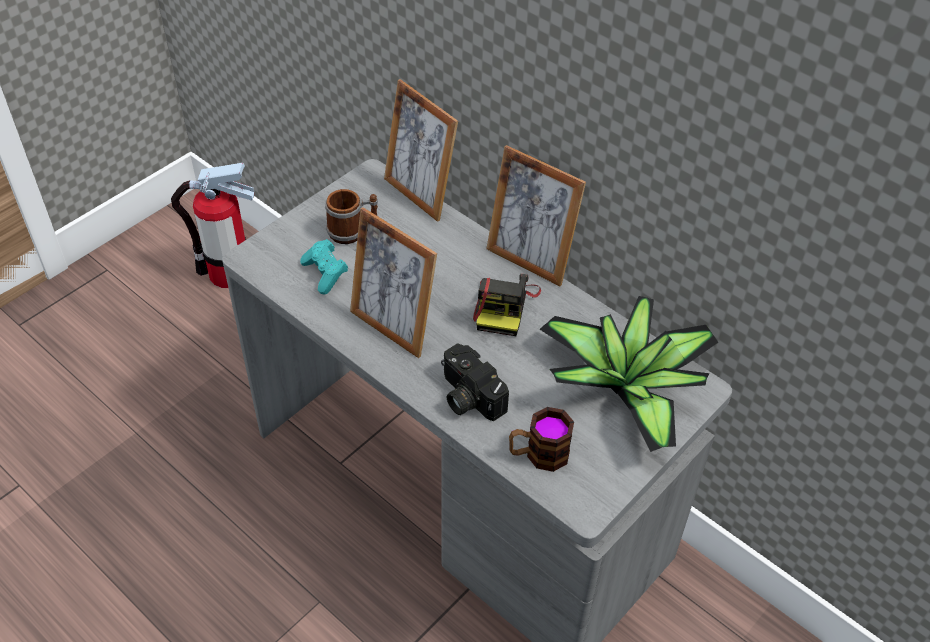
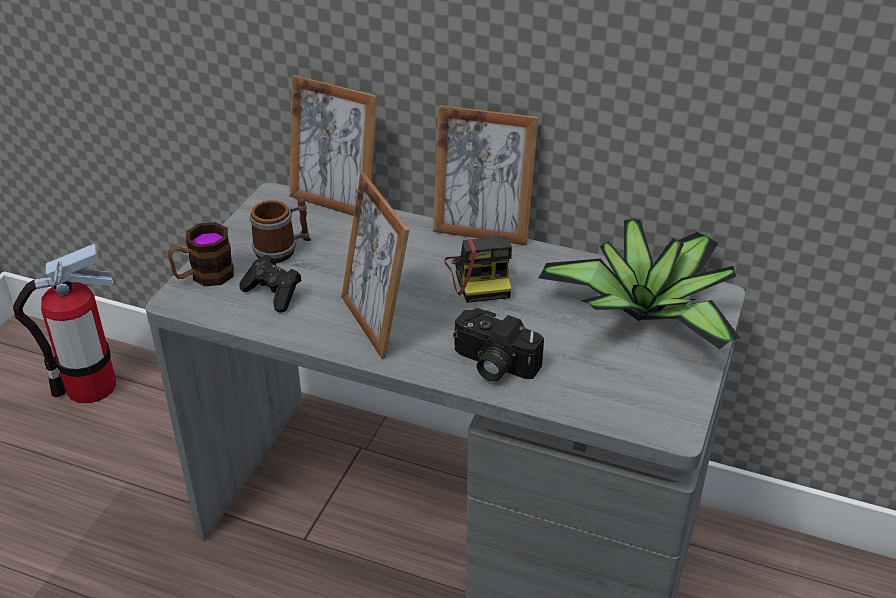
camera: 20 degrees left, 10 degrees down
(325, 274) = (273, 294): turquoise game controller -> black game controller
(393, 326) = (375, 322): picture frame -> picture frame turned 45 degrees clockwise
(538, 454) = (597, 395): mug -> mug (204, 276)

